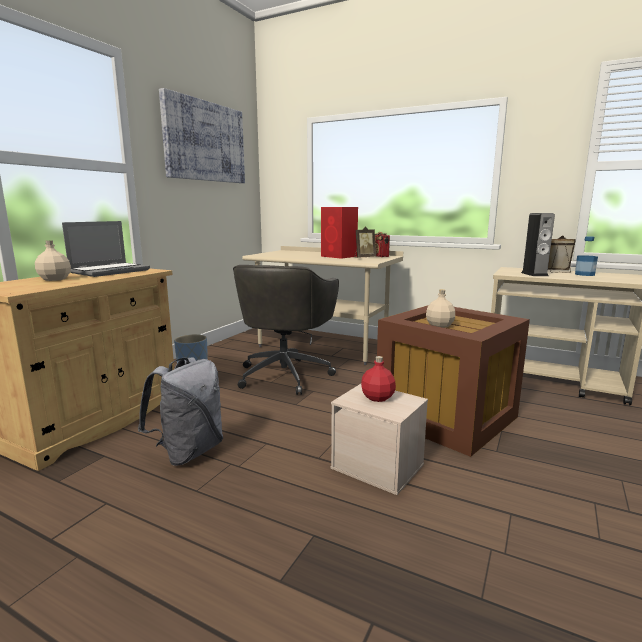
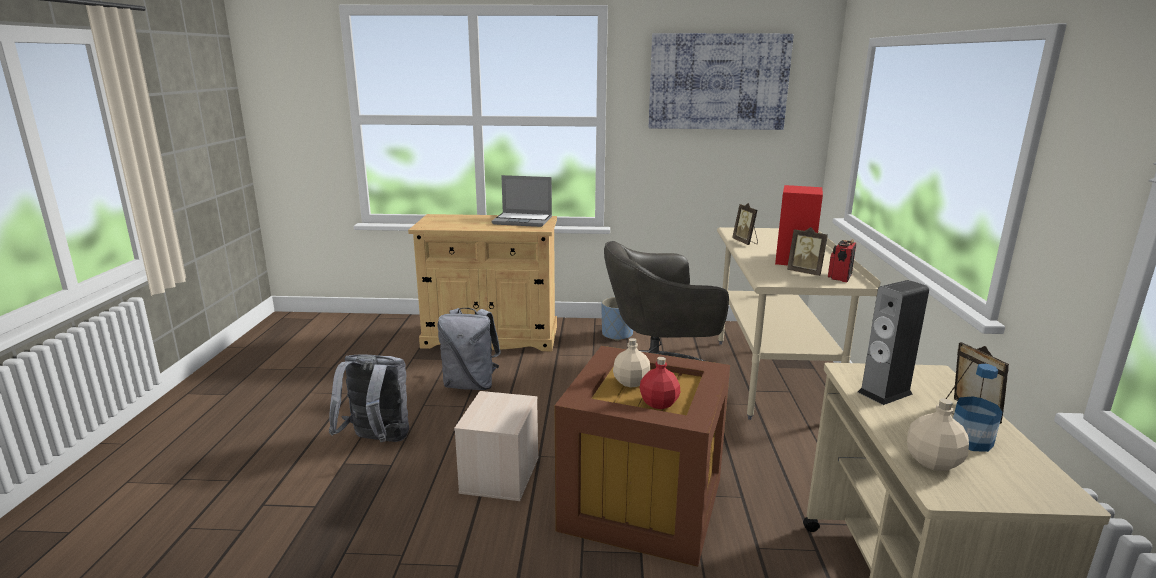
camera: 65 degrees right, 5 degrees up
(54, 279) = (474, 220): beige bottle -> beige bottle (933, 461)
(249, 541) = (377, 441): none -> grey backpack
(288, 256) = (745, 242): none -> picture frame
(377, 398) = (501, 409): red bottle -> red bottle (658, 403)

